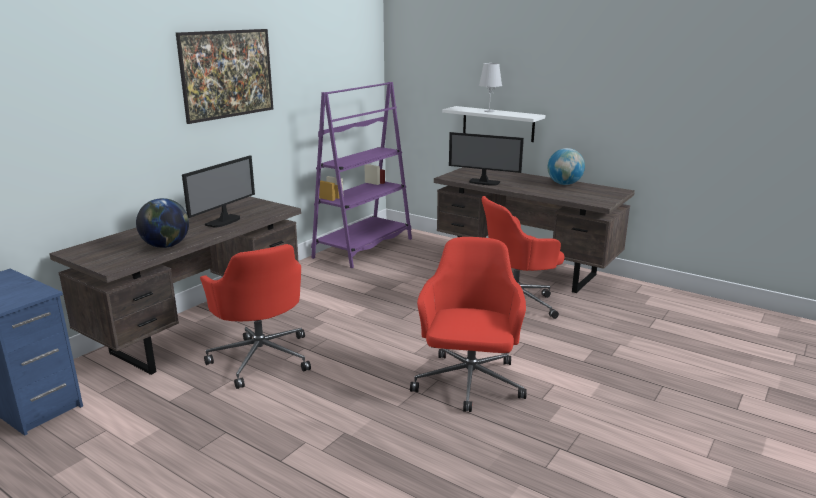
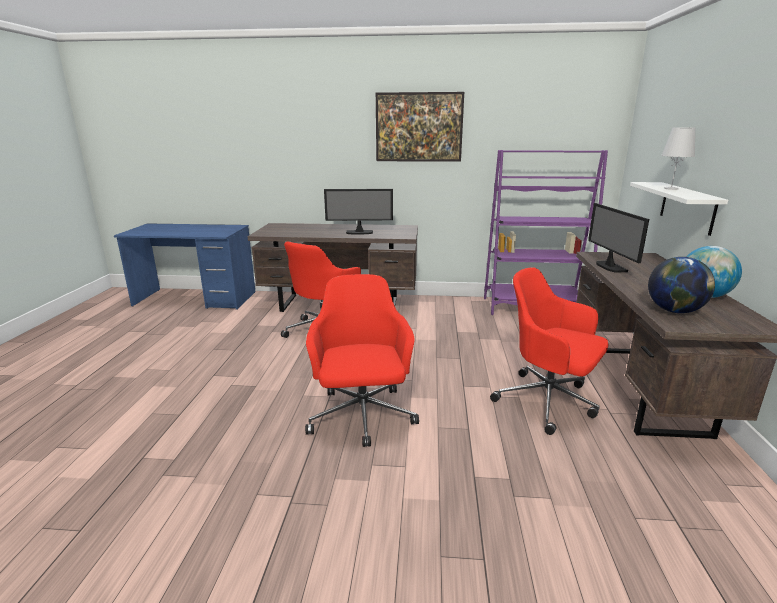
camera: 60 degrees right, 0 degrees up
(166, 246) = (302, 233): globe -> globe (674, 311)
(469, 384) = (362, 417): red office chair -> red office chair turned 75 degrees counterclockwise

